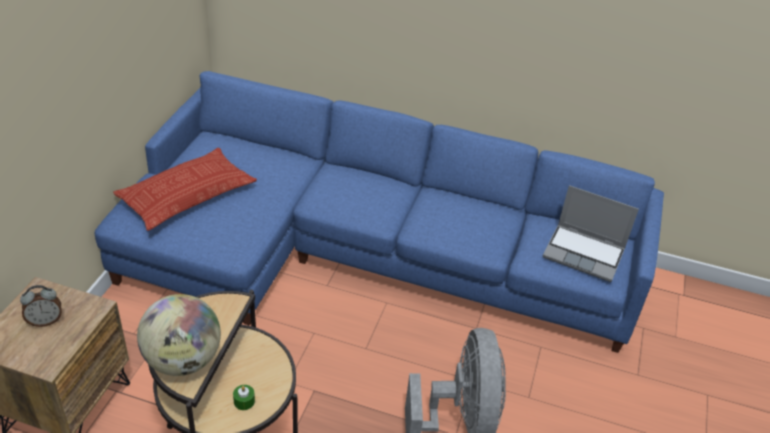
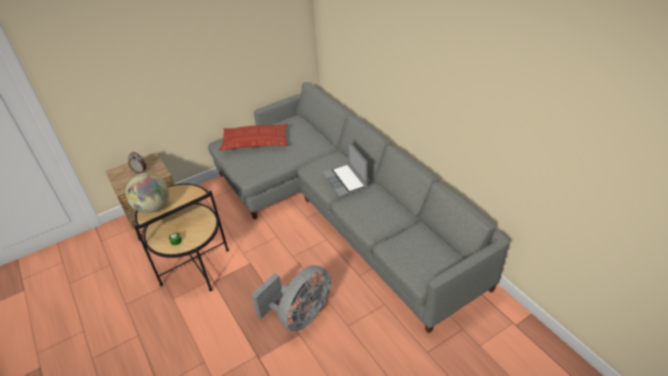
camera: 45 degrees right, 0 degrees up
(361, 252) = (340, 208): blue sofa -> grey sofa
(584, 254) = (422, 256): laptop -> laptop (345, 181)

